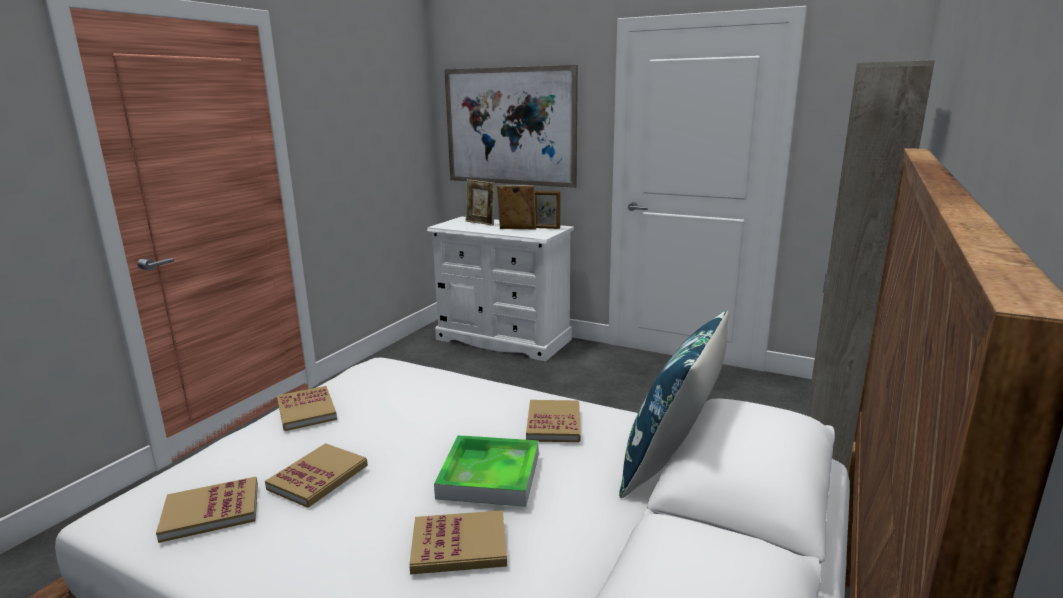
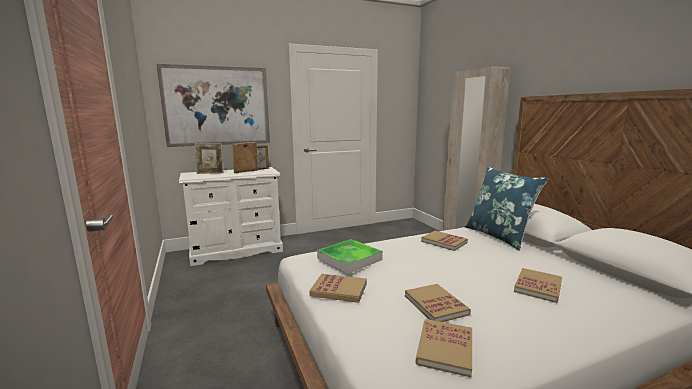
camera: 50 degrees left, 5 degrees down
(489, 475) = (481, 265): tray -> tray (349, 259)

